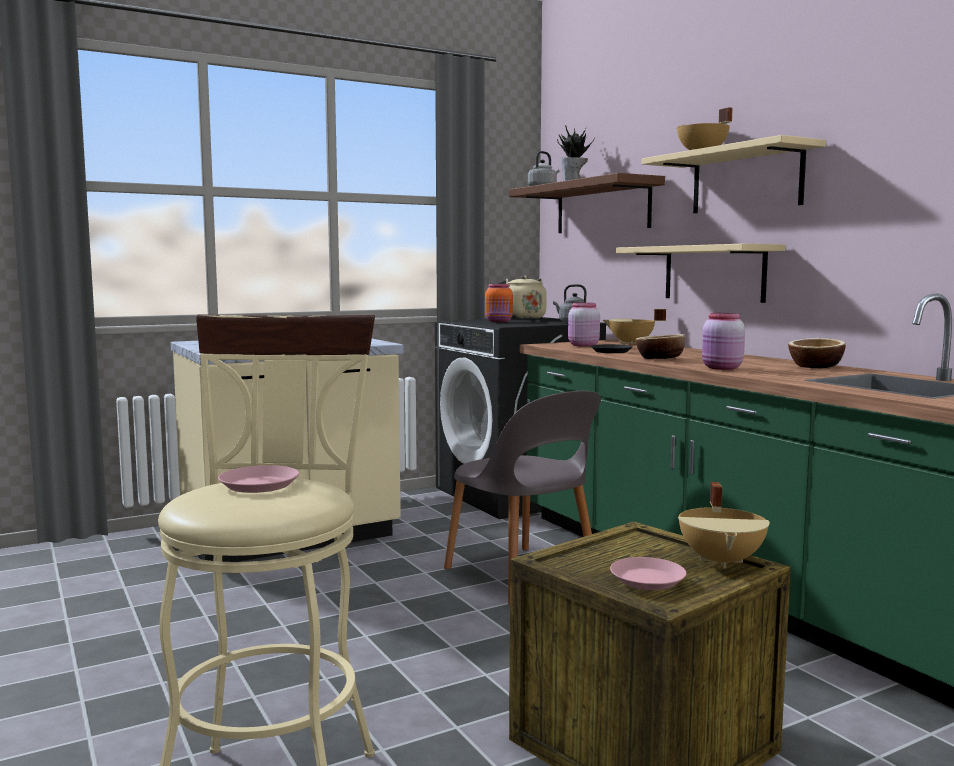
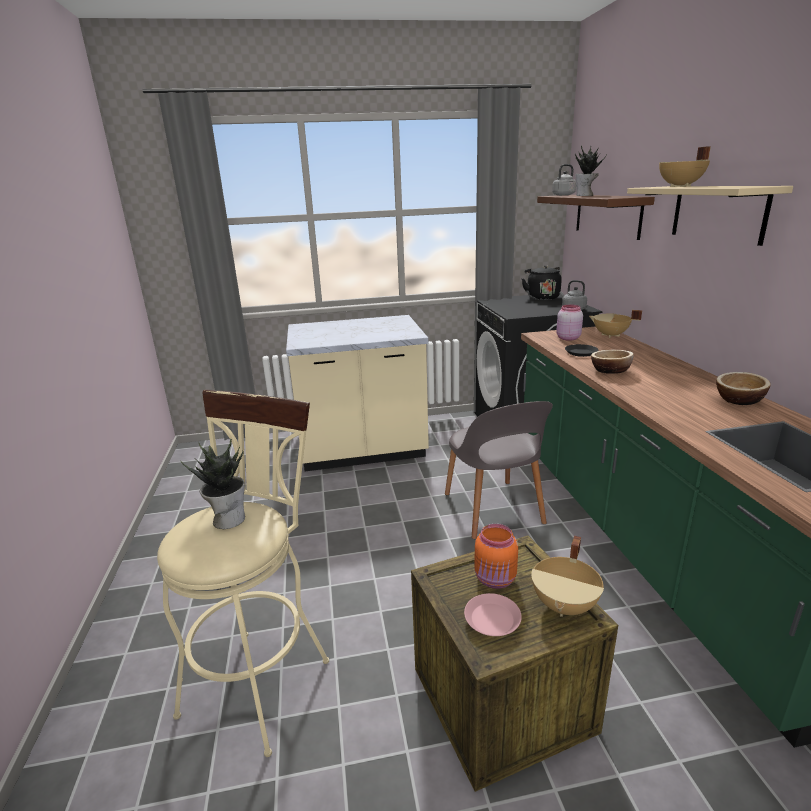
camera: 20 degrees right, 15 degrees up
(259, 485) = (229, 519): pink plate -> potted plant
(499, 321) = (518, 305): orange jar -> orange jar (496, 579)
(522, 318) = (541, 297): beige kettle -> black kettle
(713, 273) = (681, 289): beige shelf -> none
(721, 368) = (648, 397): pink jar -> none

